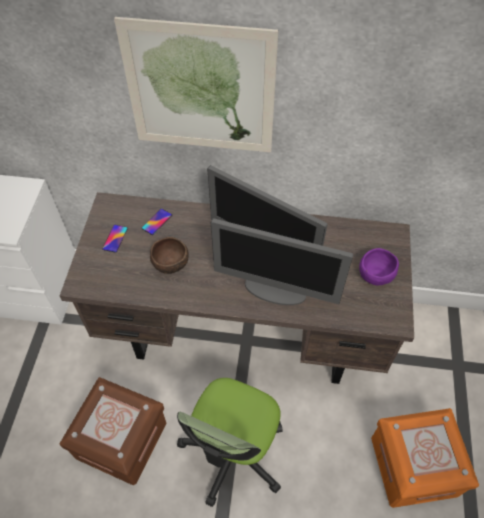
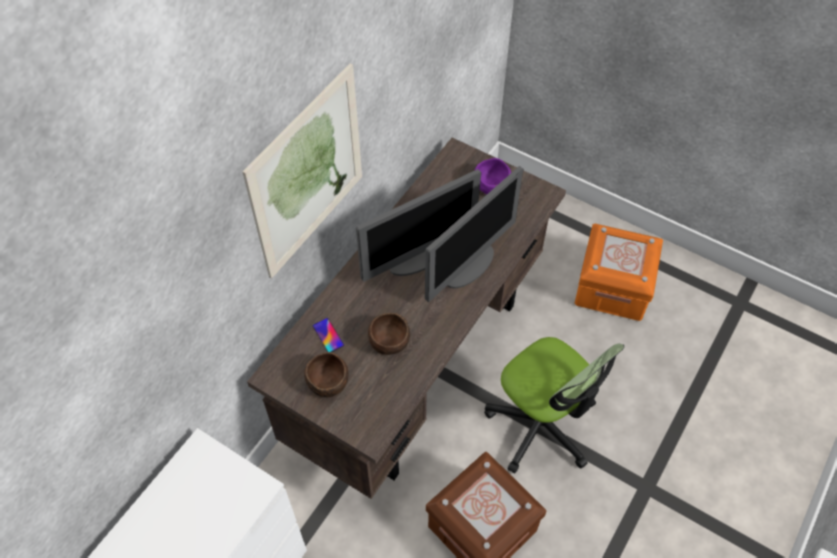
camera: 65 degrees left, 0 degrees up
(115, 238) = (327, 382): phone -> brown bowl

